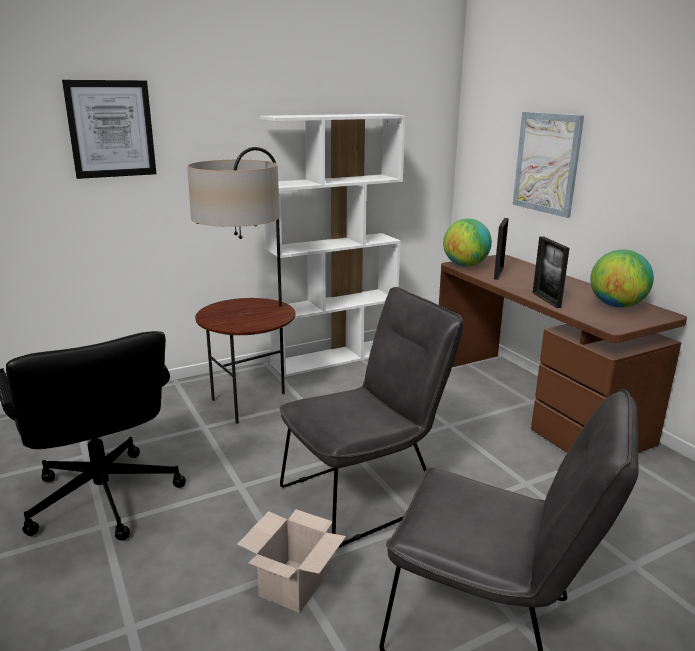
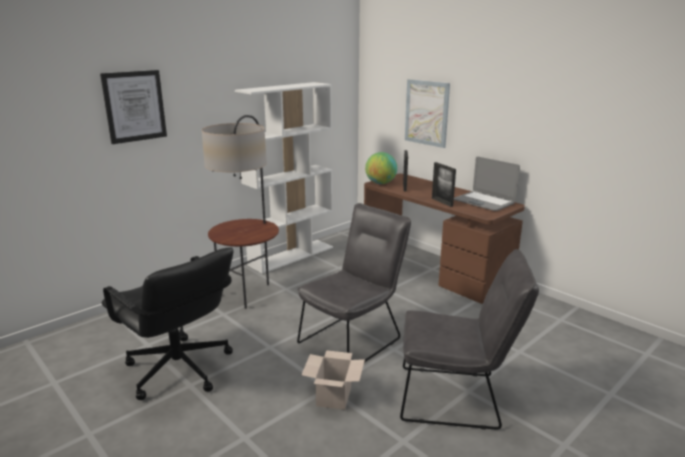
camera: 15 degrees left, 0 degrees up
(616, 306) = (483, 202): globe -> laptop

